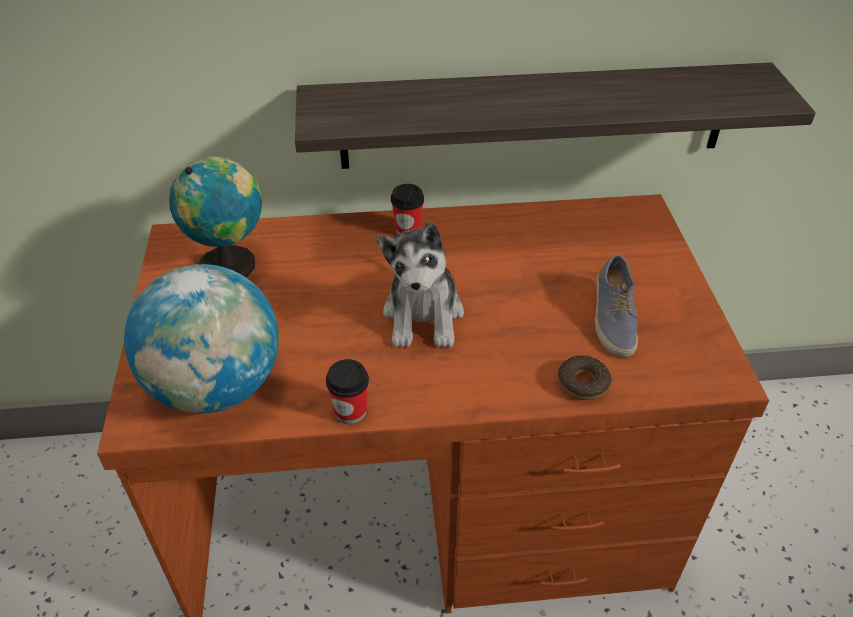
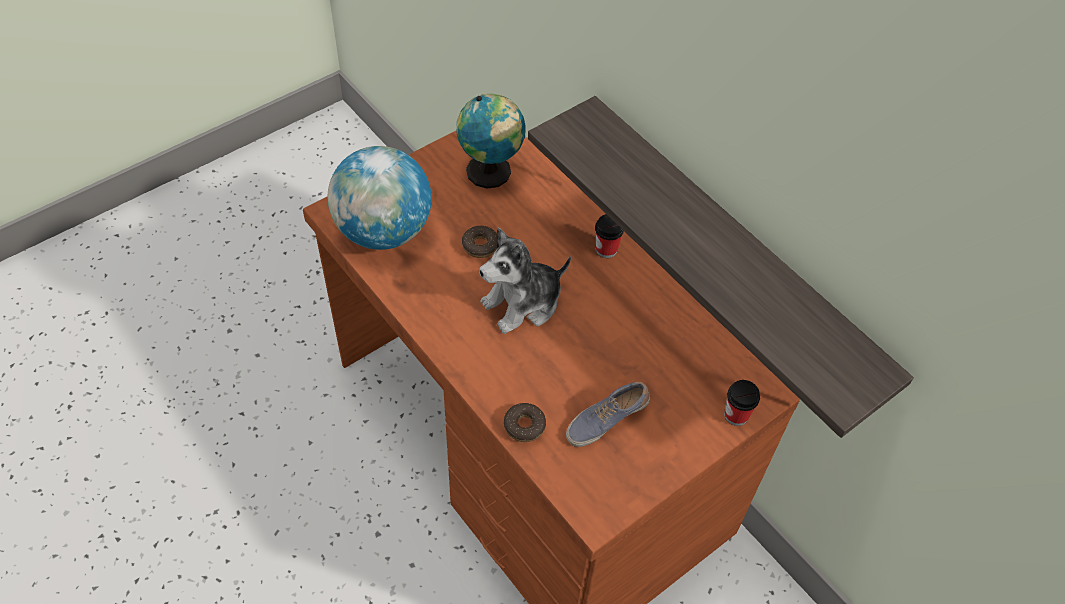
camera: 55 degrees right, 10 degrees up
(318, 314) = (480, 245): none -> donut
(350, 411) = (410, 308): cup -> cup (736, 415)

